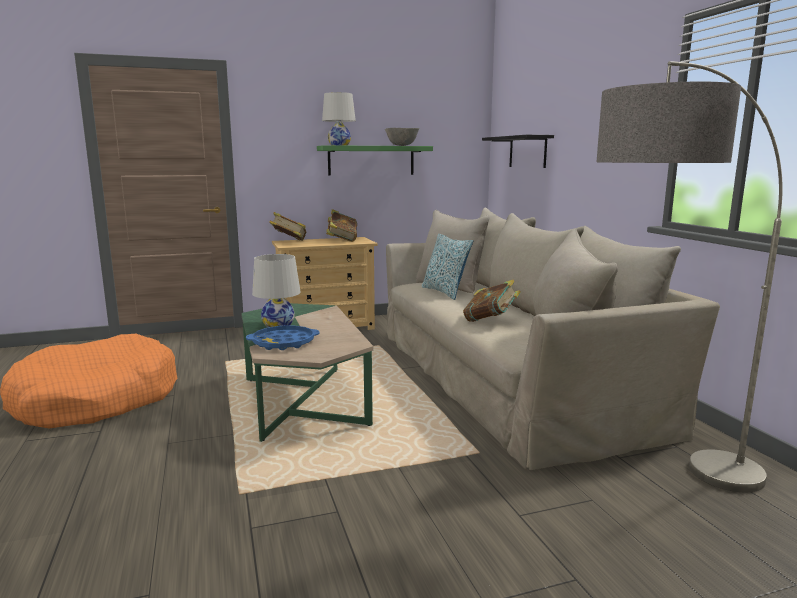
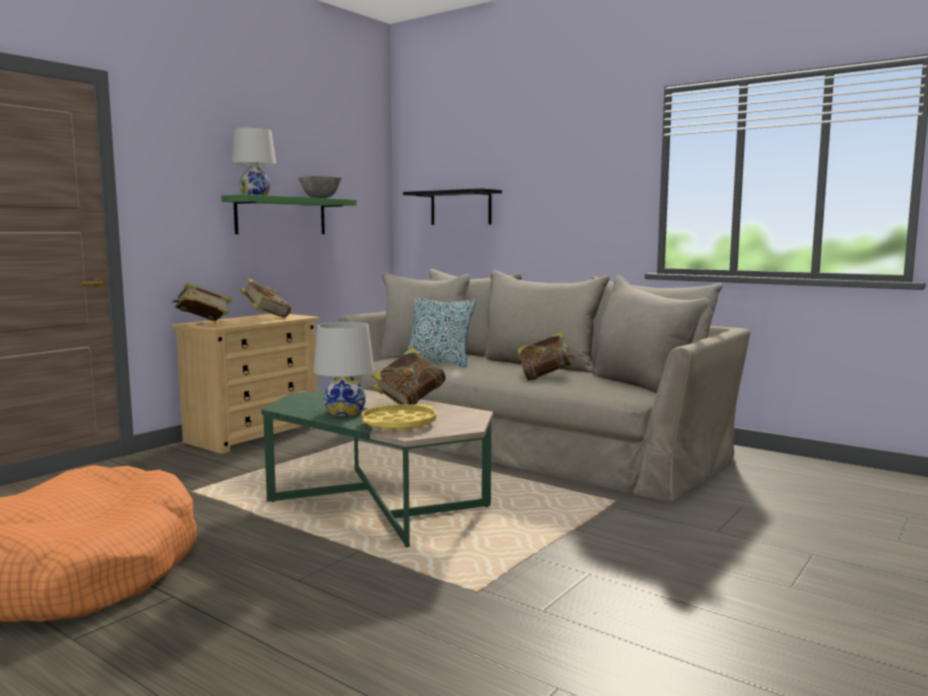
camera: 35 degrees left, 5 degrees down
(283, 343) = (399, 424): blue tray -> yellow tray
(336, 325) = (409, 403): none -> book
(660, 488) = (765, 488): floor lamp -> none

